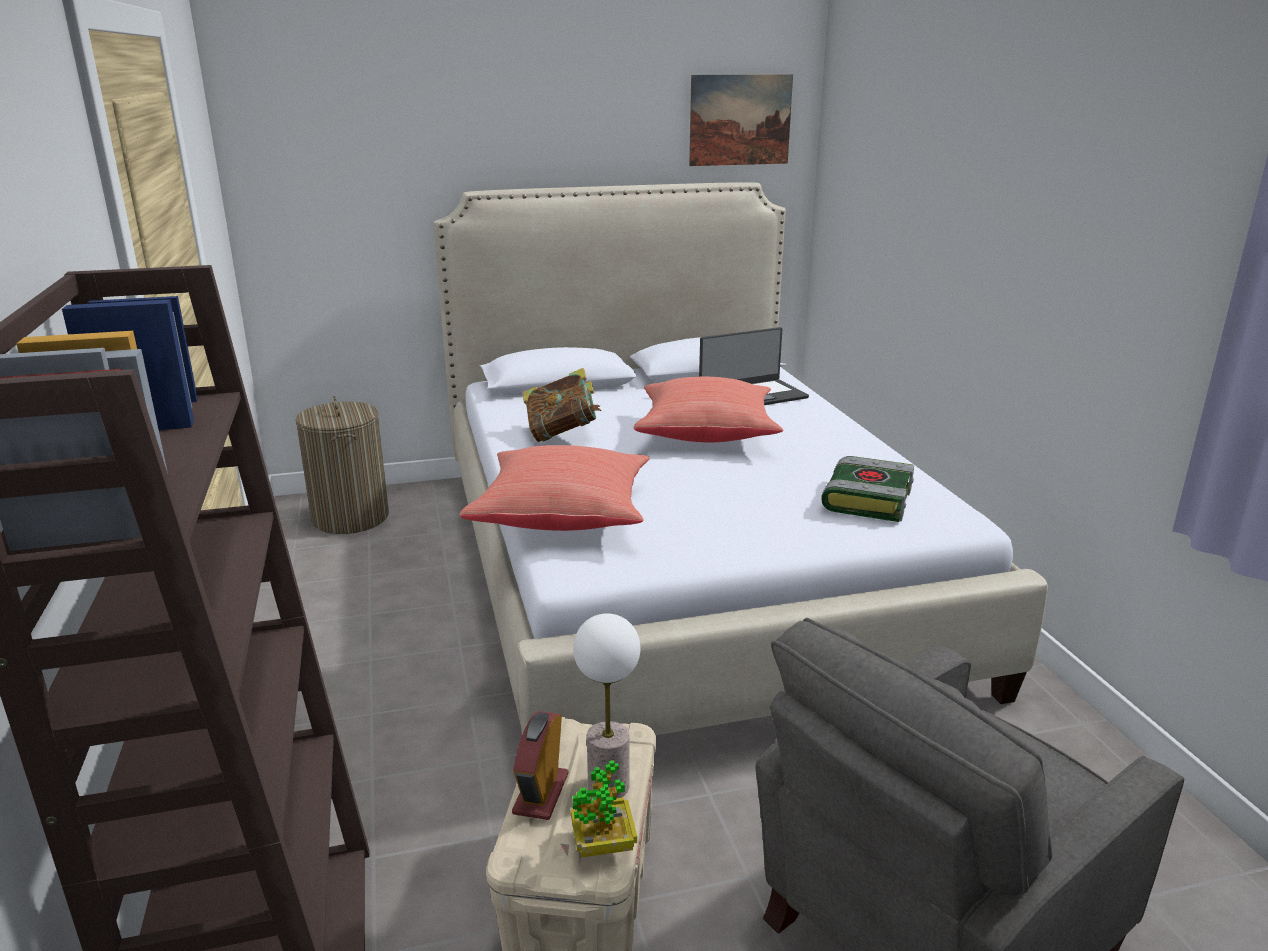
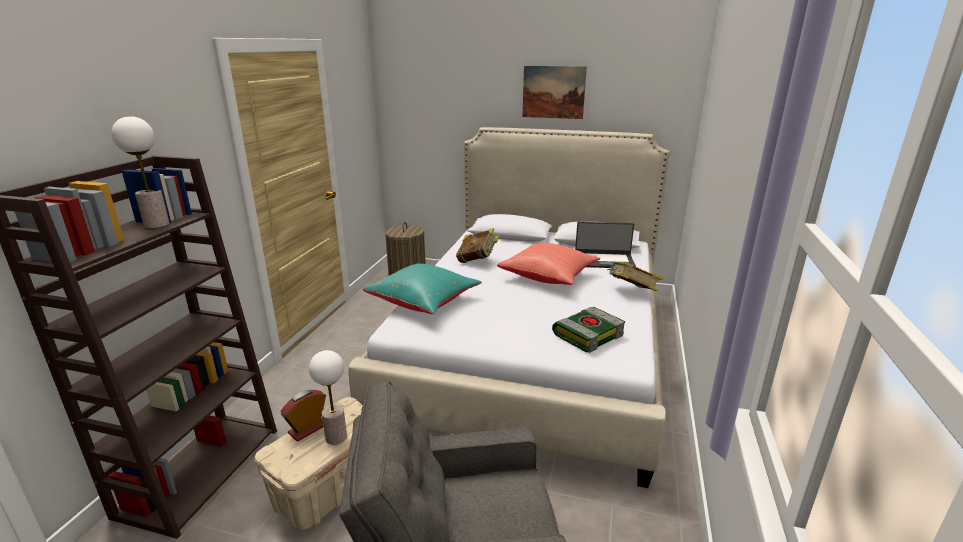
camera: 30 degrees right, 0 degrees up
(170, 431) = (156, 225): none -> table lamp
(563, 516) = (424, 302): red pillow -> turquoise pillow
(603, 844) = (305, 461): potted plant -> none
(740, 120) = (647, 96): picture -> picture (553, 92)
(844, 430) = (631, 292): none -> book

